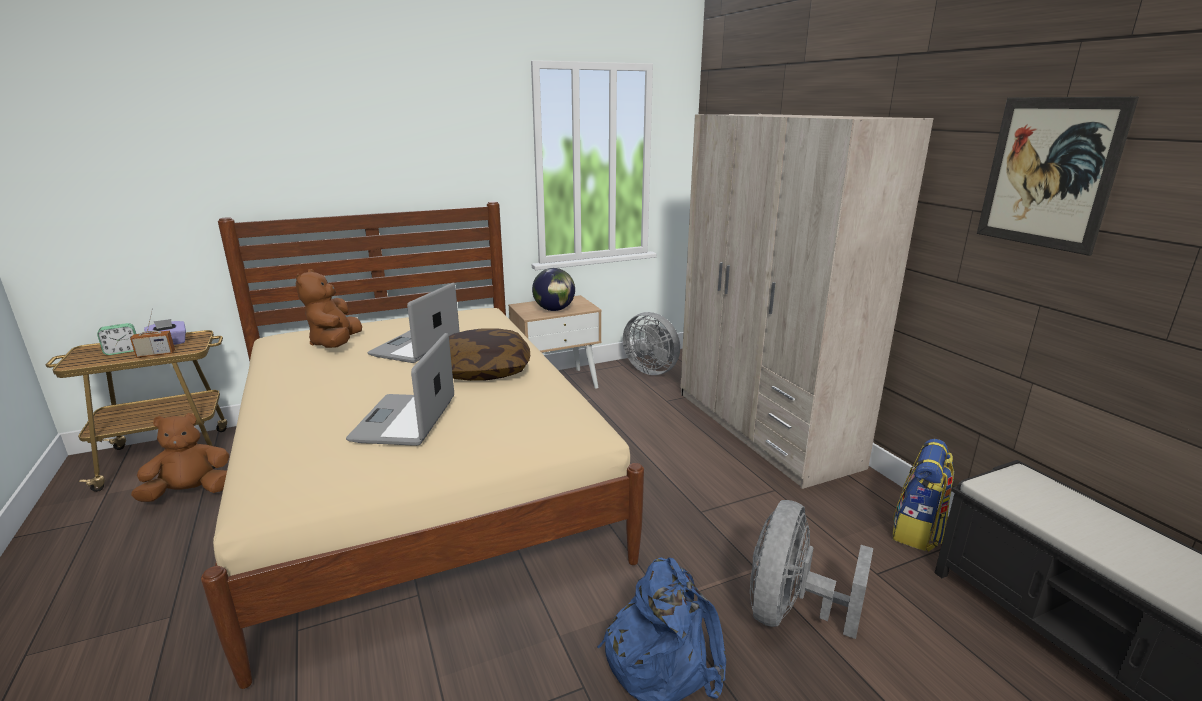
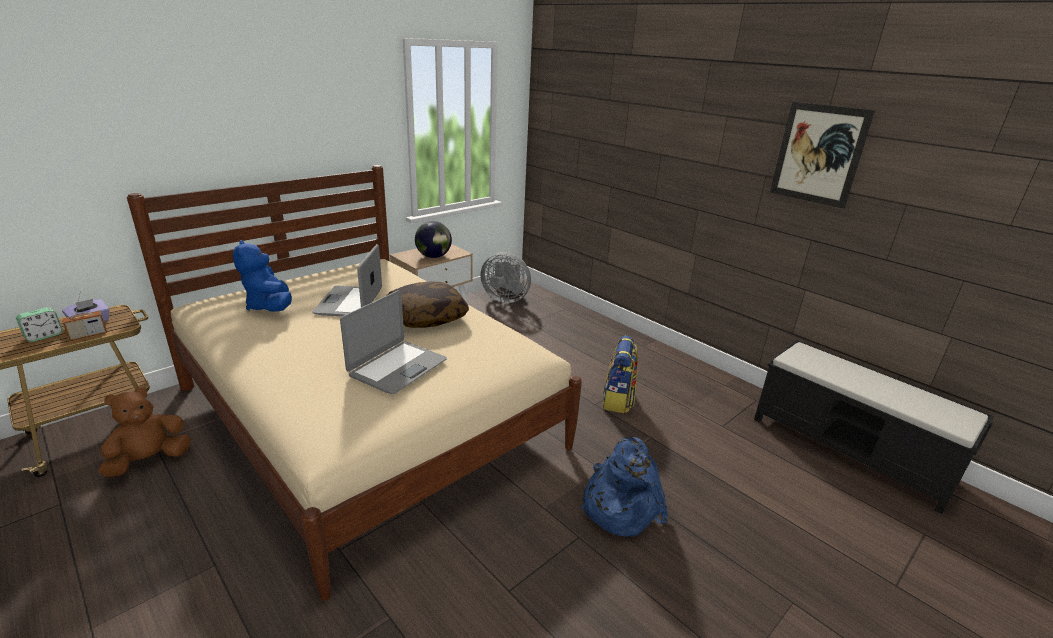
camera: 20 degrees left, 5 degrees up
(335, 344) = (270, 306): brown plush toy -> blue plush toy
(405, 420) = (397, 367): laptop -> laptop turned 135 degrees counterclockwise
(763, 428) = (609, 336): beige wardrobe -> none
(790, 612) = (683, 460): grey fan -> none
(917, 531) = (734, 394): backpack -> backpack (618, 400)

